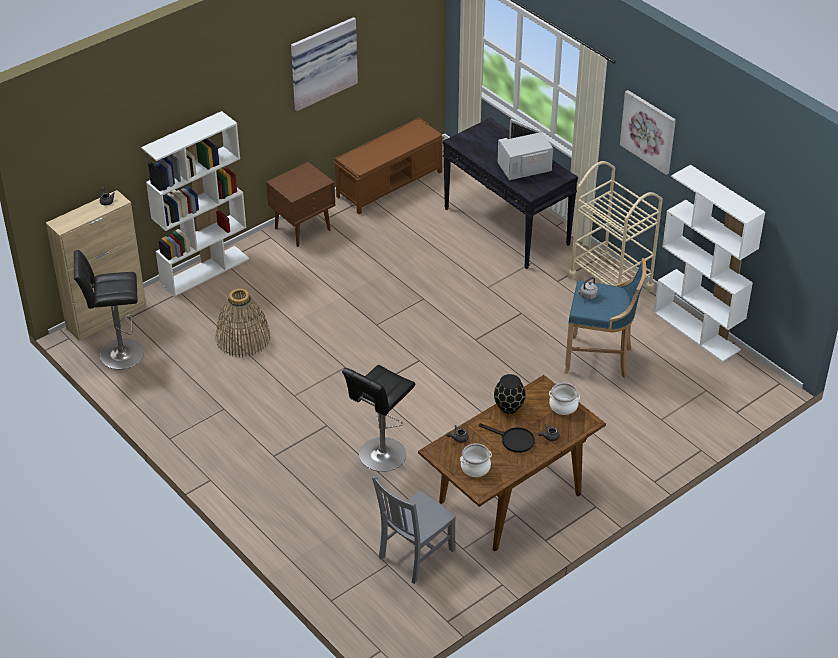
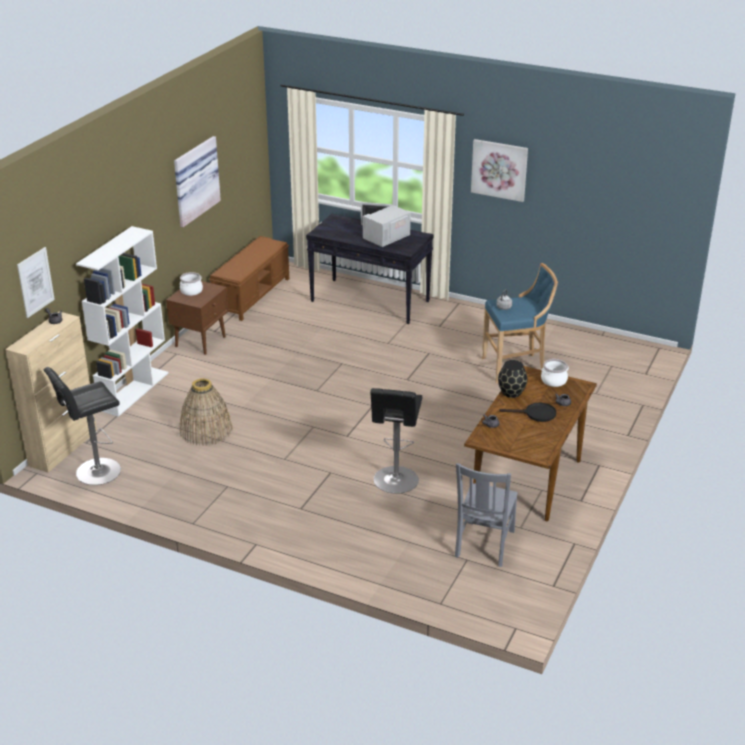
camera: 25 degrees left, 10 degrees down
(89, 162) = (35, 282): none -> picture
(475, 468) = (523, 441): cooking pot -> cooking pot (191, 291)
(610, 282) = (481, 317): beige cart -> none
(697, 331) = (571, 331): white bookcase -> none

